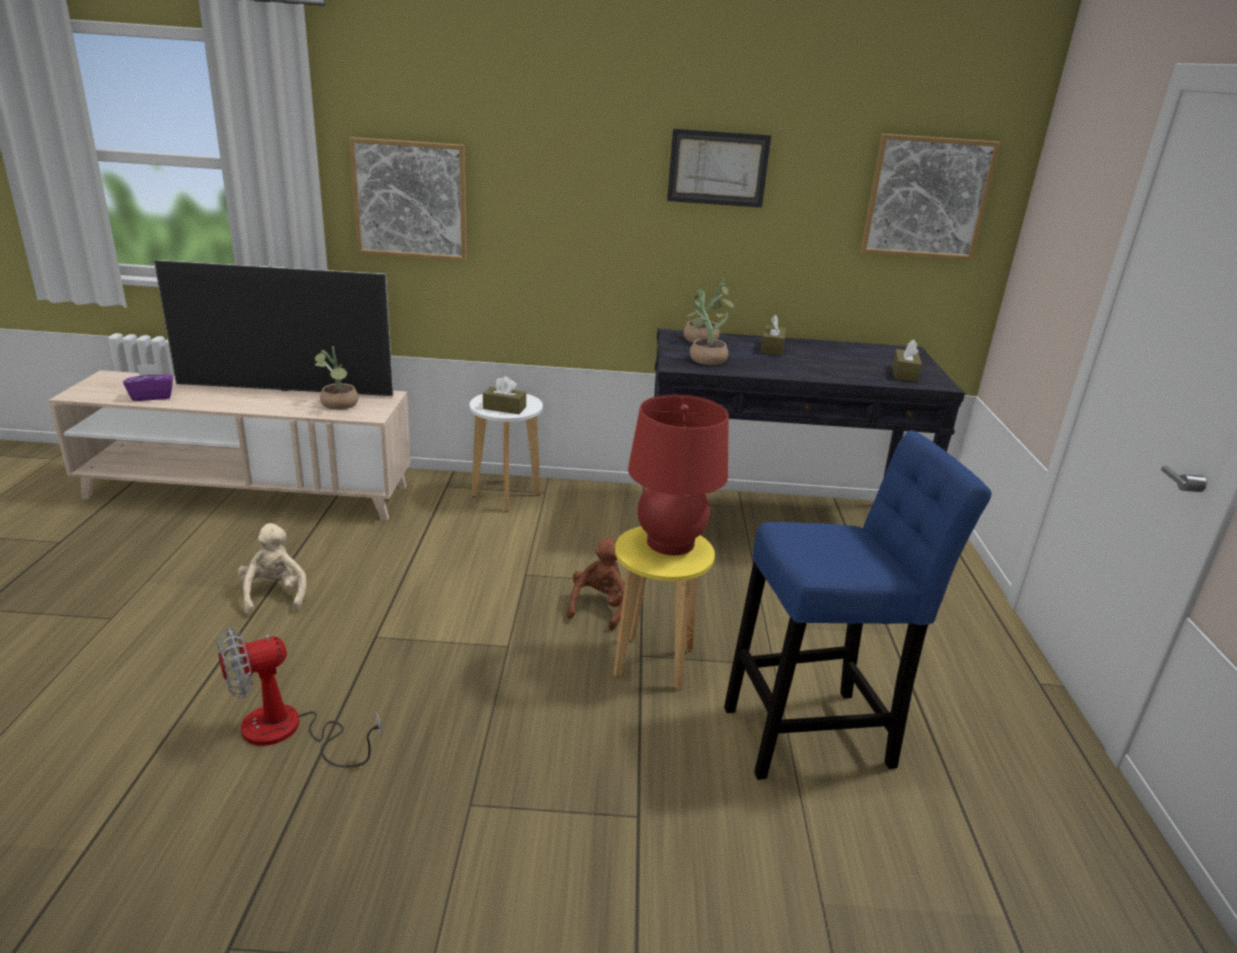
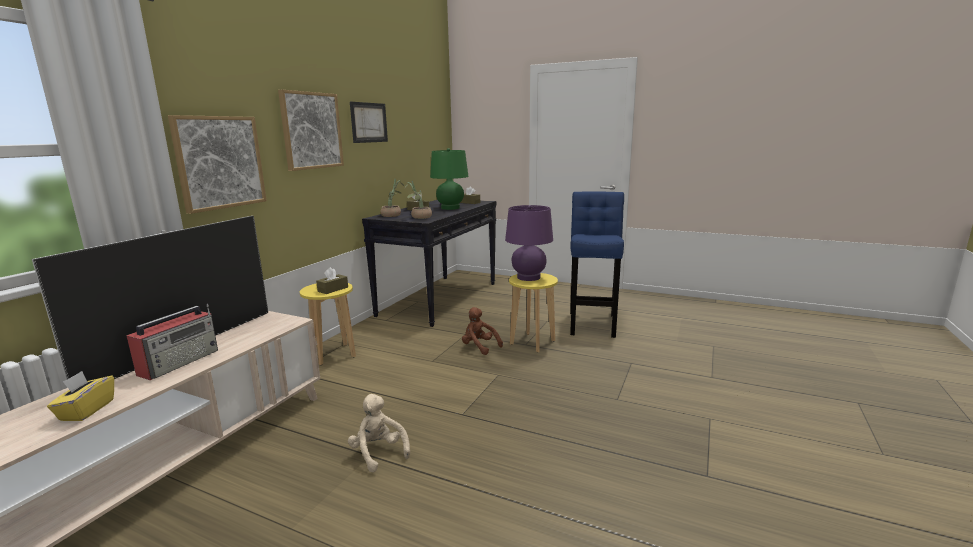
camera: 65 degrees left, 10 degrees down
(152, 396) = (86, 410): purple tissue box -> yellow tissue box
(250, 398) = (180, 362): none -> radio
(275, 595) = (378, 452): beige plush toy -> beige plush toy turned 45 degrees clockwise
(288, 732) = (543, 451): fan -> none
(338, 406) = (257, 330): potted plant -> none
(506, 495) = (333, 354): white stool -> yellow stool
(670, 543) = (528, 277): red table lamp -> purple table lamp
(821, 367) = (450, 208): none -> green table lamp
(926, 197) = (430, 130): picture -> picture (311, 130)

